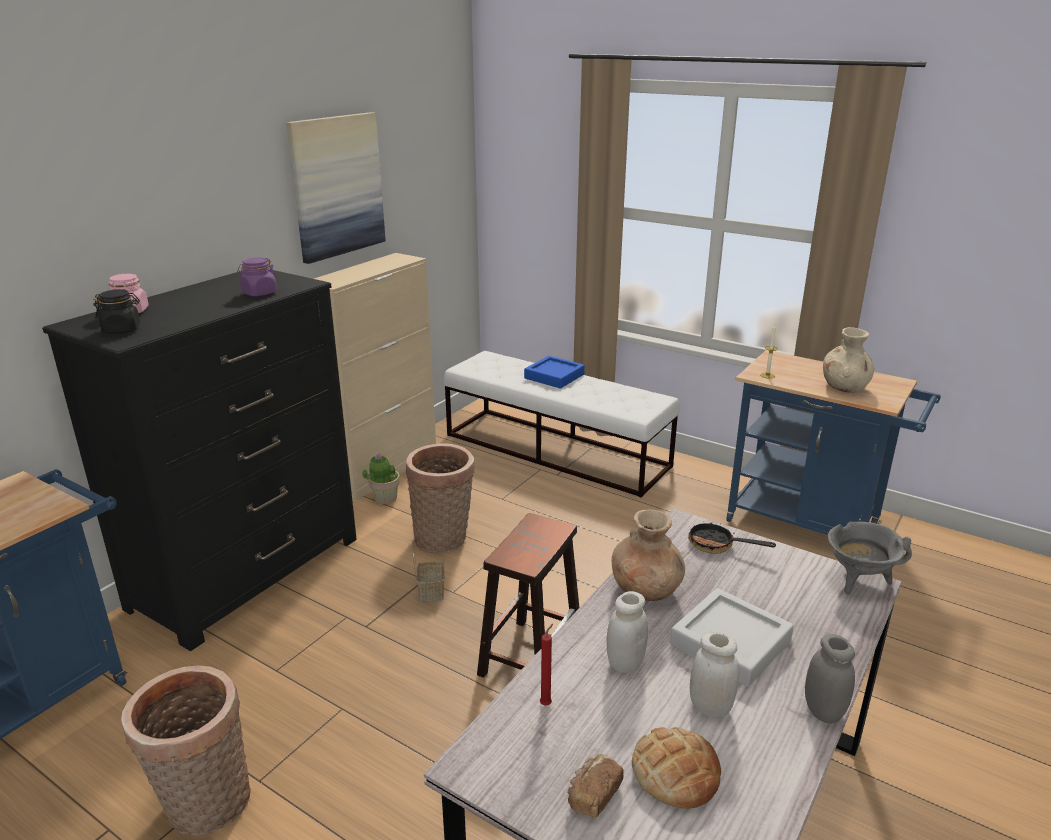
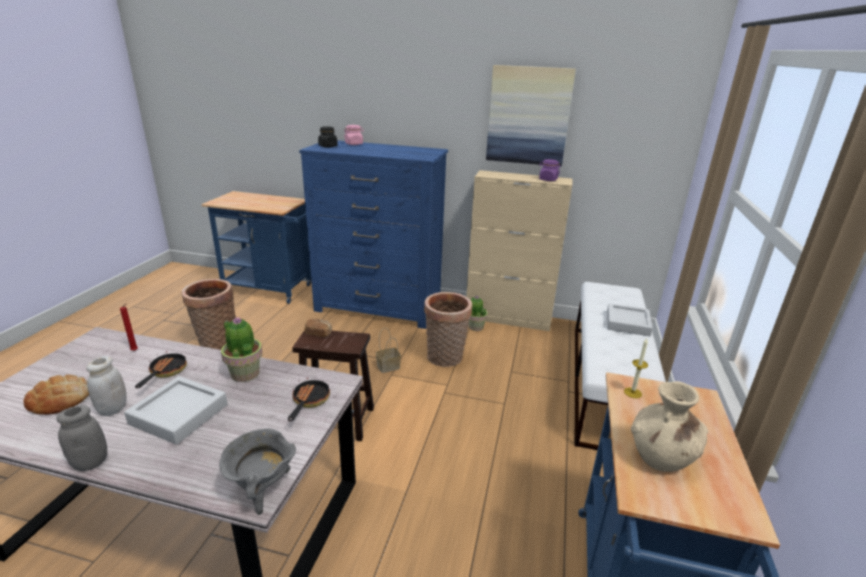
camera: 70 degrees right, 0 degrees up
(248, 572) = (378, 307): black dresser -> blue dresser
(259, 293) = (398, 154): purple jar -> purple jar (548, 179)
(554, 376) = (627, 323): blue tray -> grey tray
(593, 795) = (57, 373): bread -> bread (318, 333)
(625, 663) = (165, 372): white jar -> frying pan
(646, 589) = (245, 373): brown vase -> potted plant

